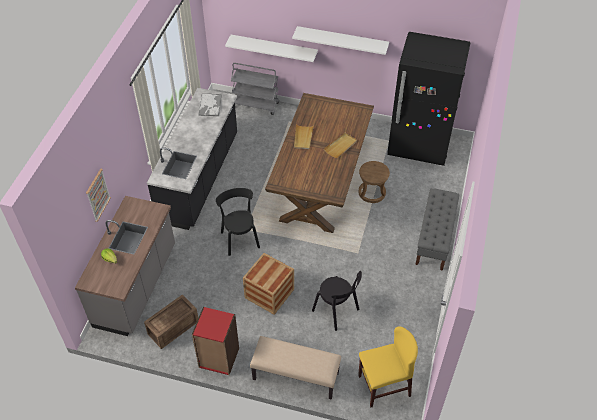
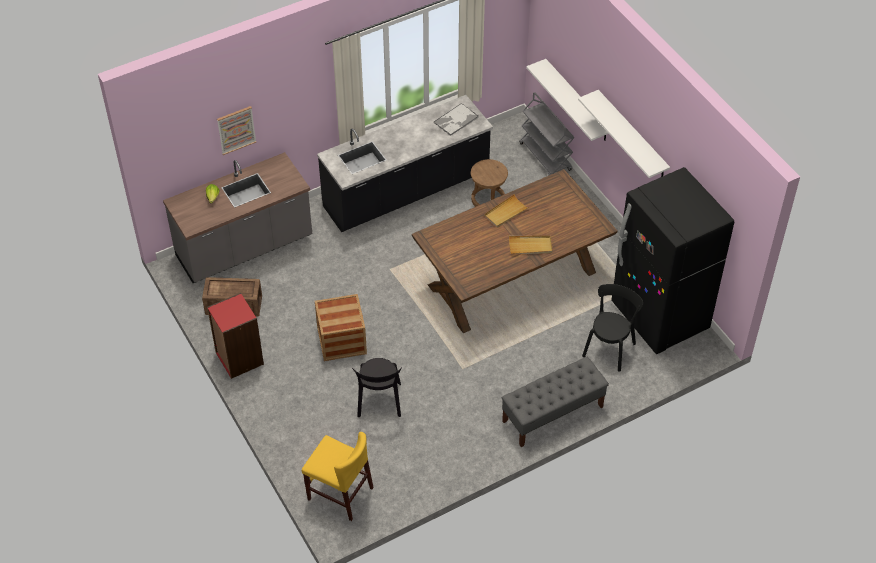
camera: 45 degrees right, 0 degrees up
(239, 238) = (375, 273): black chair -> black chair (610, 348)
(295, 376) = (279, 424): beige bench -> none
(372, 193) = (548, 325): brown stool -> brown stool (488, 199)

